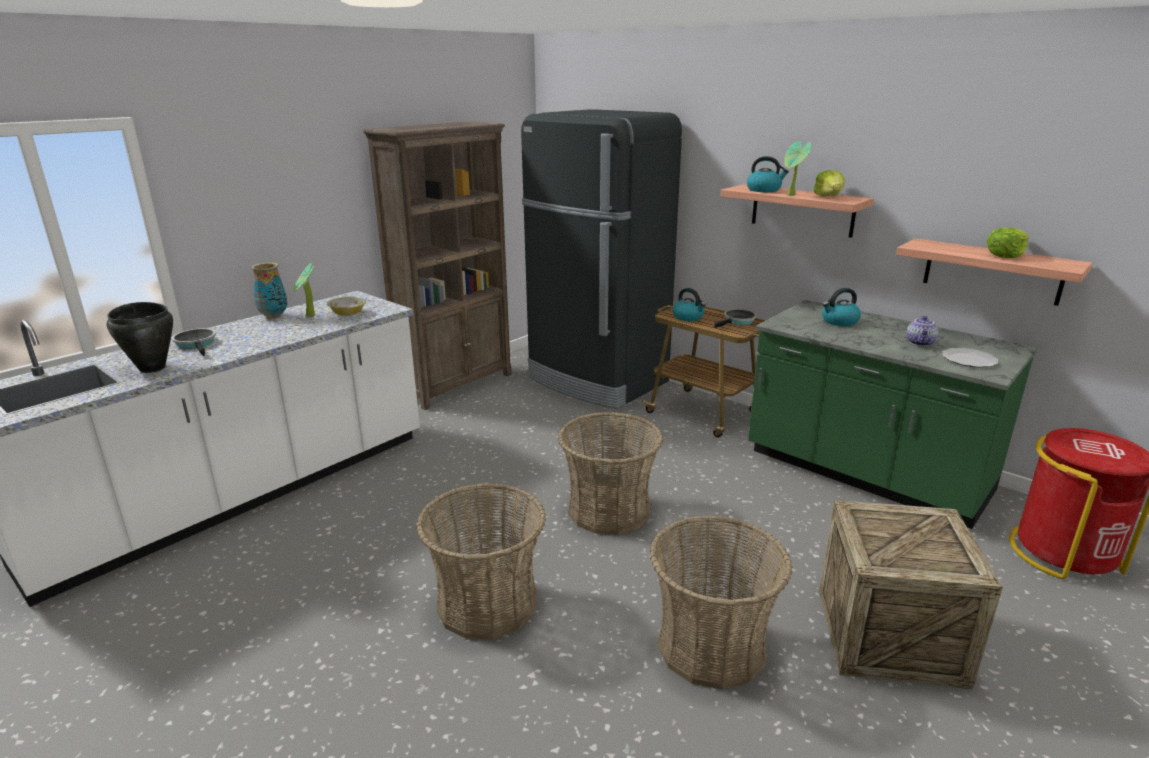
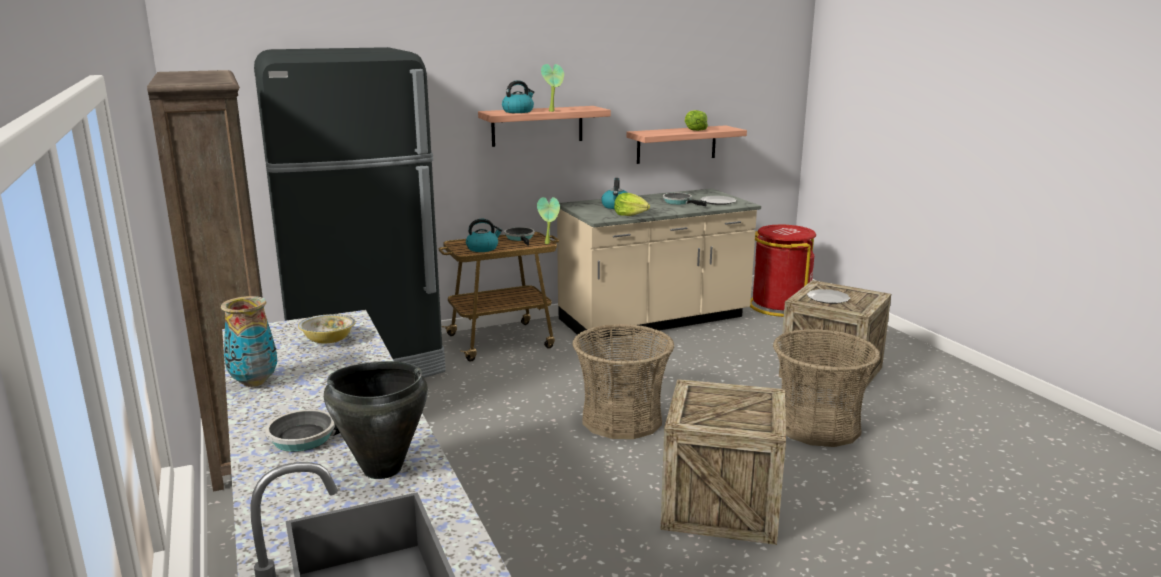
camera: 65 degrees left, 5 degrees down
(309, 316) = (298, 361): potted plant -> potted plant (548, 243)
(487, 603) = (721, 505): basket -> crate
(829, 196) = (572, 108): lettuce -> lettuce (630, 215)
(865, 473) = (654, 320): green counter -> beige counter
(891, 531) = (828, 298): none -> plate
(920, 343) = (679, 202): teapot -> frying pan

